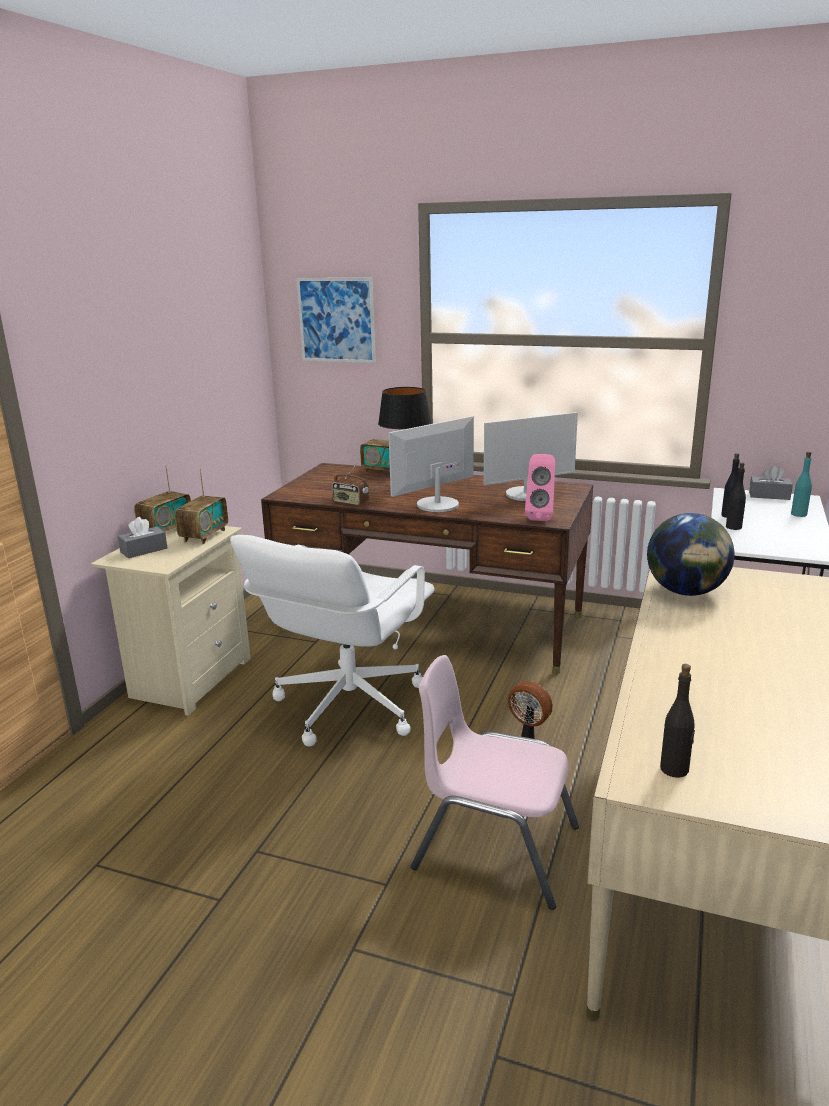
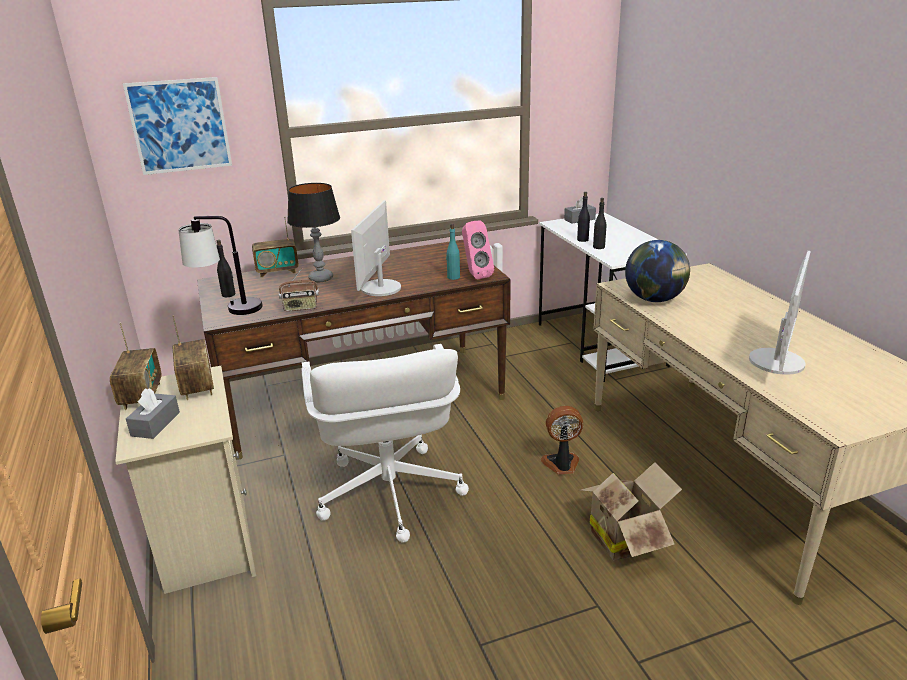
camera: 40 degrees left, 5 degrees up
(301, 489) = (228, 310): none -> table lamp
(495, 848) = (625, 538): pink chair -> cardboard box
(526, 494) = (432, 260): monitor -> monitor (777, 362)
(674, 769) = (840, 411): black bottle -> black bottle (229, 294)
(798, 514) = (616, 228): turquoise bottle -> turquoise bottle (453, 277)

